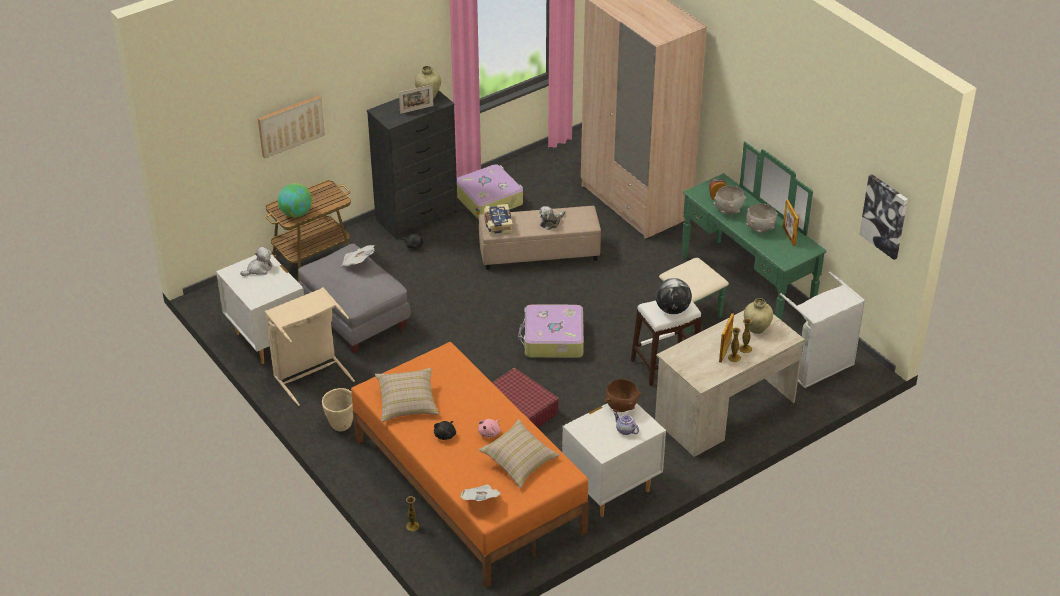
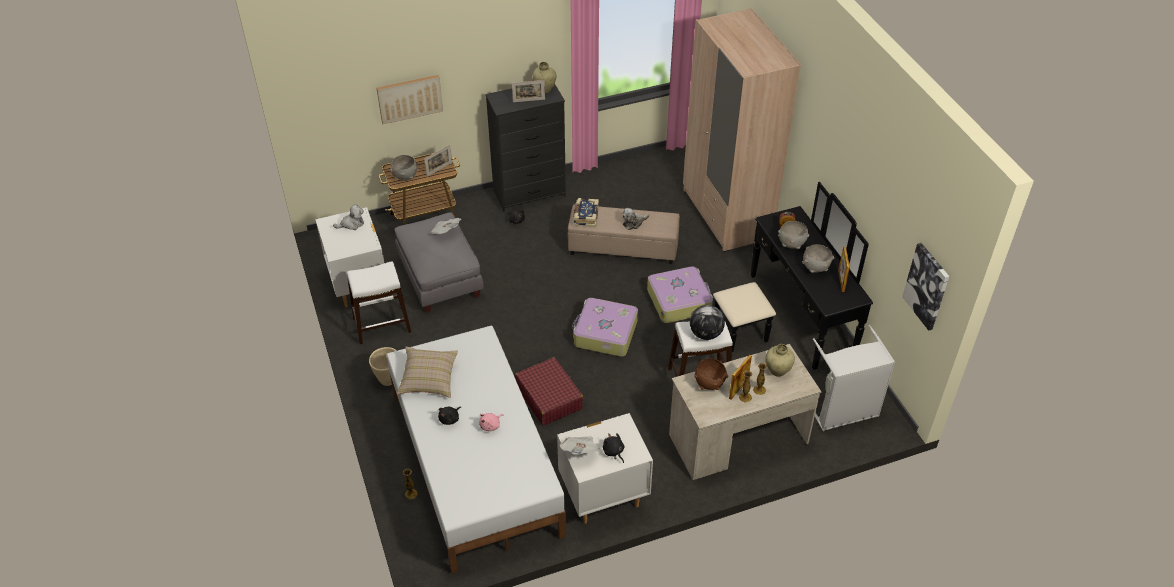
camera: 15 degrees right, 5 degrees up
(296, 213) = (405, 177): globe -> grey bowl
(310, 374) = (381, 325): beige laundry basket -> white stool
(330, 199) = (439, 169): none -> picture frame
(467, 486) = (475, 464): orange bed -> white bed
(481, 500) = (455, 494): newspaper -> newspaper (580, 451)
(489, 199) = (597, 189): suitcase -> suitcase (679, 301)
(519, 461) = (506, 461): beige pillow -> none
(621, 407) = (619, 426): brown bowl -> brown bowl (709, 384)
(625, 430) = (613, 452): teapot -> black plush toy
(734, 292) = (787, 319): green dresser -> black dresser

